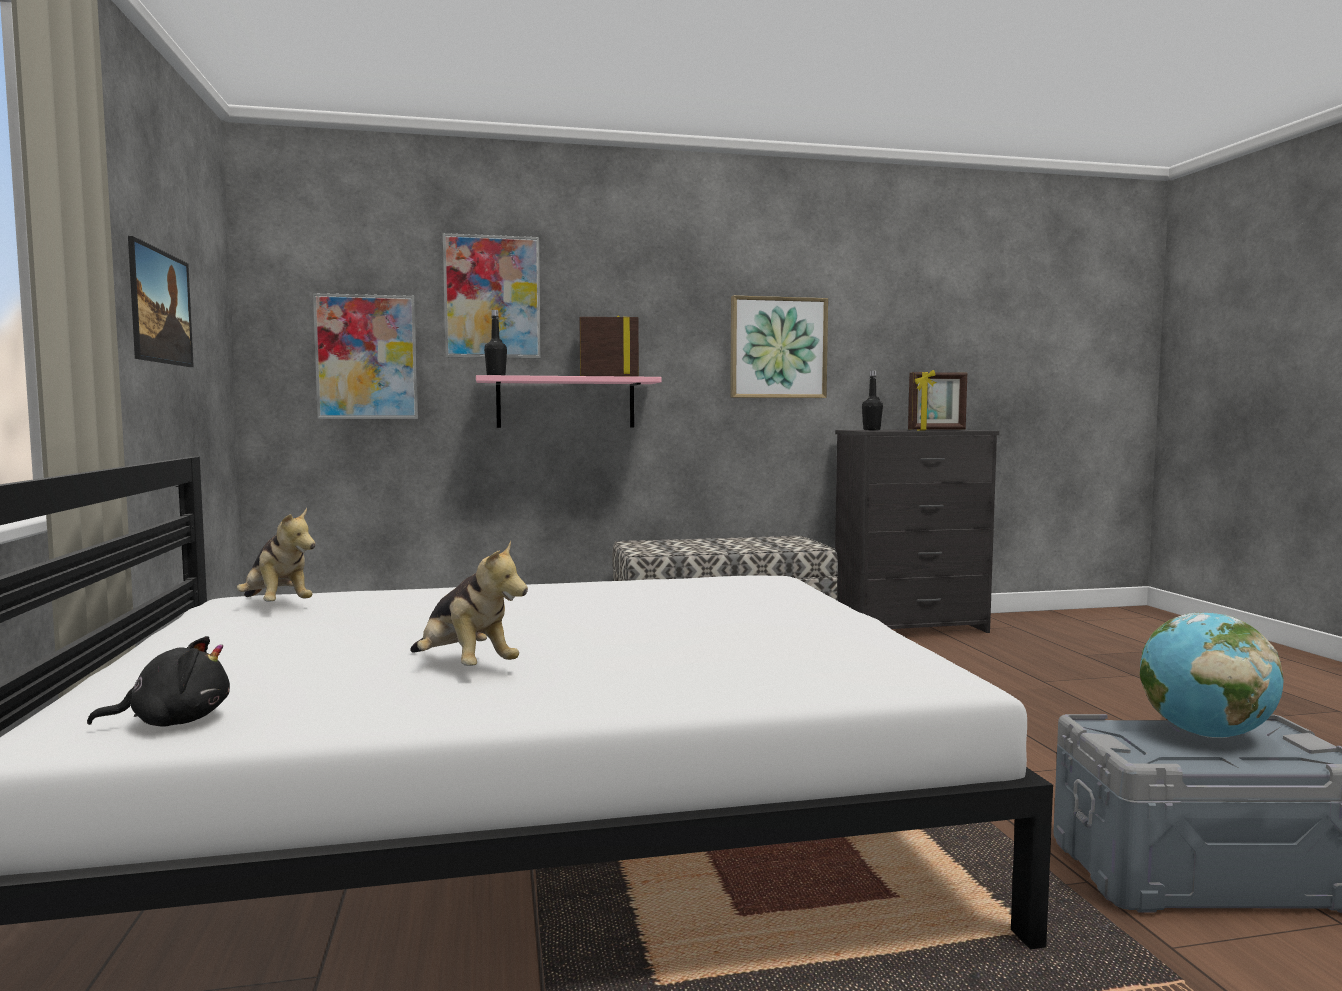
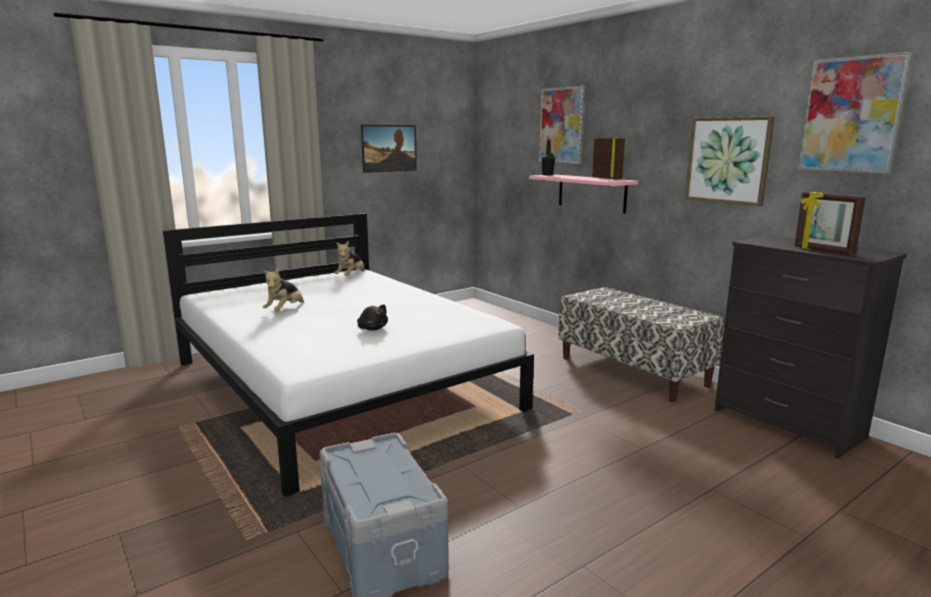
camera: 65 degrees right, 10 degrees up
(173, 722) = (218, 298): black plush toy -> black plush toy (372, 329)
(366, 357) = (513, 160): picture -> picture (851, 115)
(871, 430) = (781, 240): black bottle -> none
(1204, 734) = (394, 474): globe -> none

